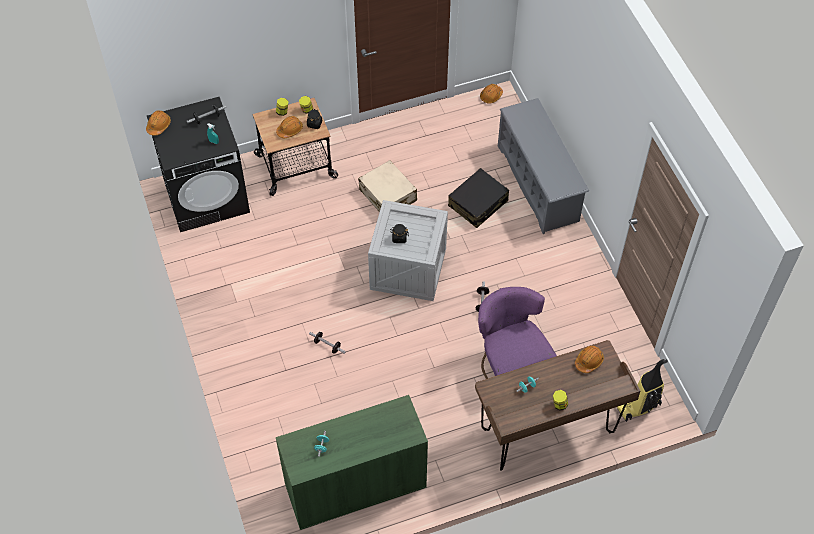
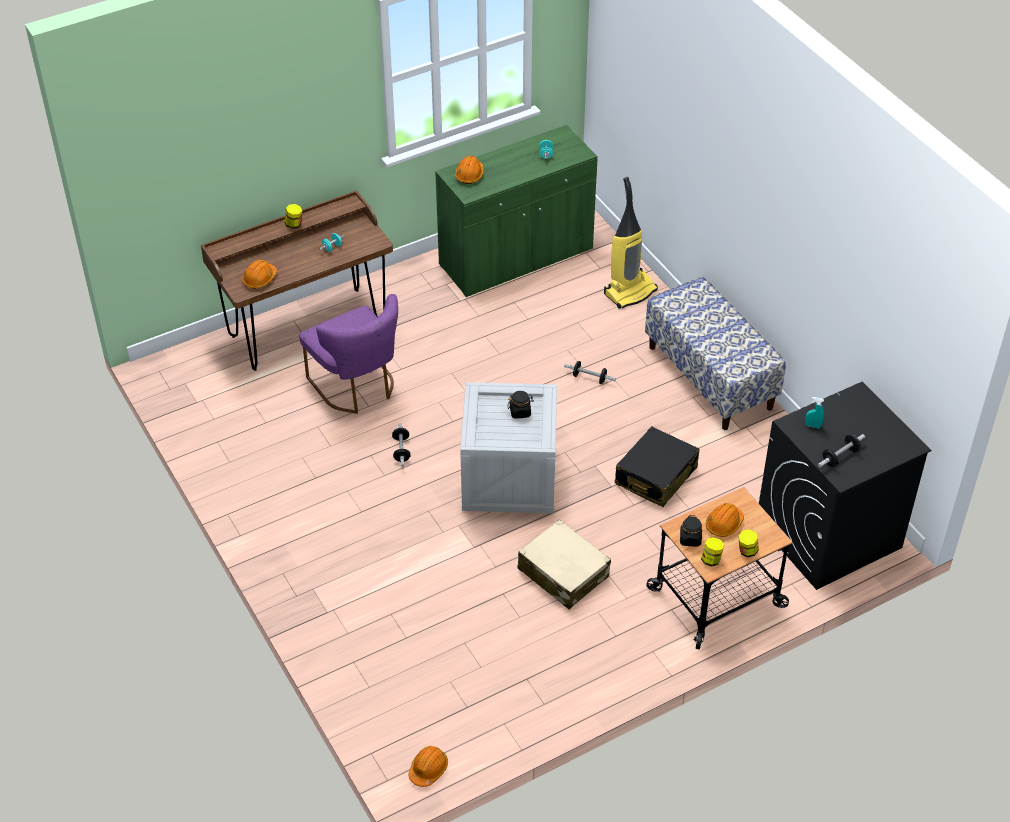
camera: 170 degrees right, 10 degrees down
(158, 126) = (904, 437): orange hard hat -> orange hard hat (469, 175)
(234, 332) = (710, 377): none -> bench
(478, 204) = (425, 580): black suitcase -> black suitcase (655, 476)
(538, 183) = (335, 623): grey shoe rack -> none
(637, 406) = (199, 365): vacuum cleaner -> vacuum cleaner (630, 291)

